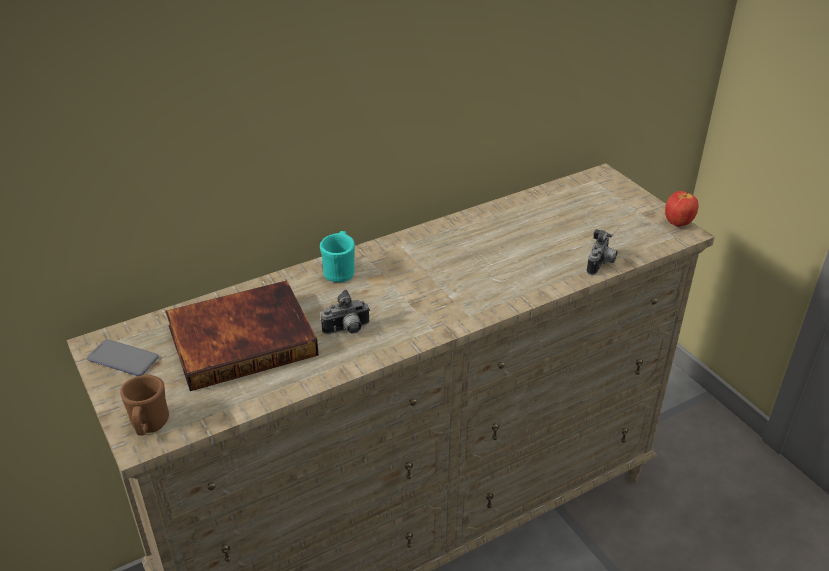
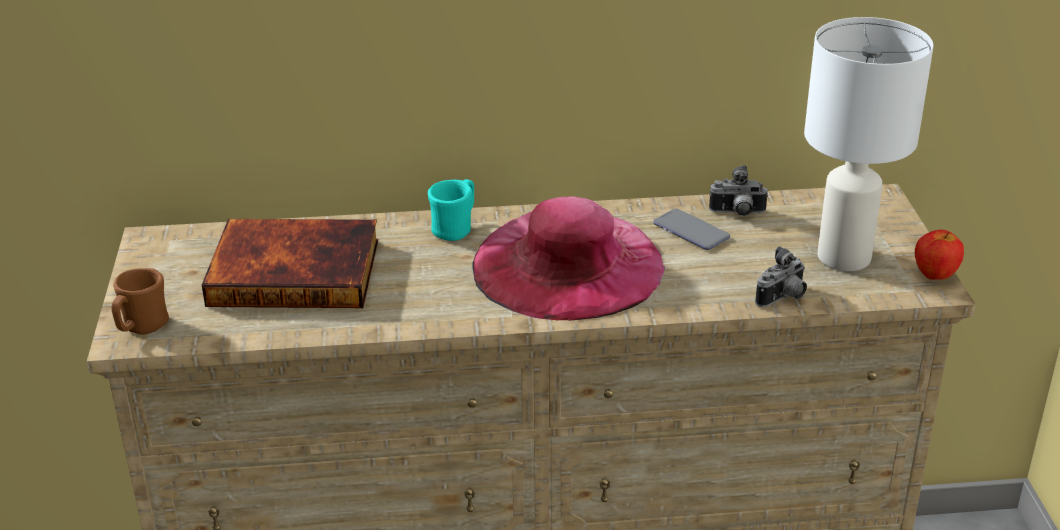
camera: 25 degrees right, 5 degrees down
(123, 359) = (164, 259): phone -> phone (691, 231)
(347, 330) = (414, 291): camera -> camera (737, 214)
(441, 278) = (567, 264): none -> pink hat
(616, 224) = (845, 258): none -> white table lamp

